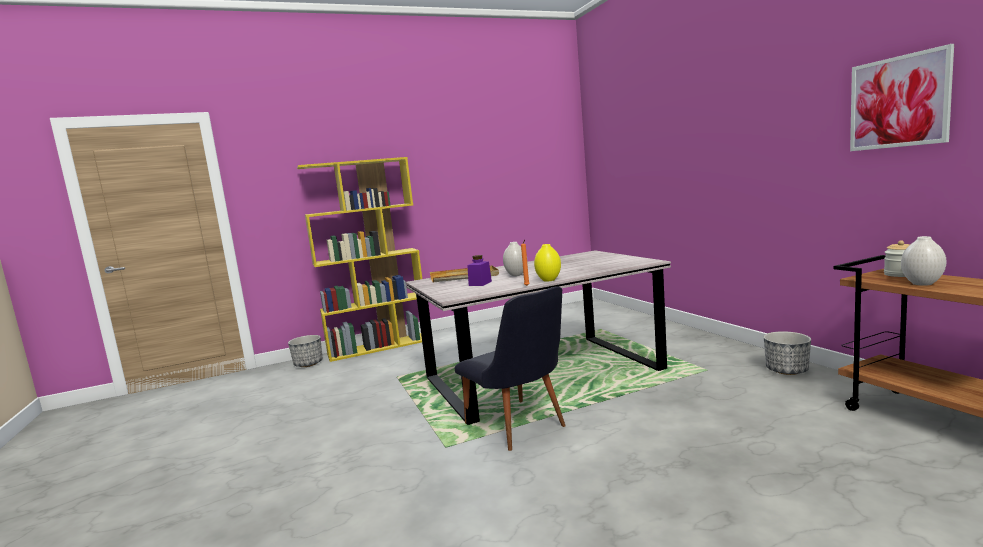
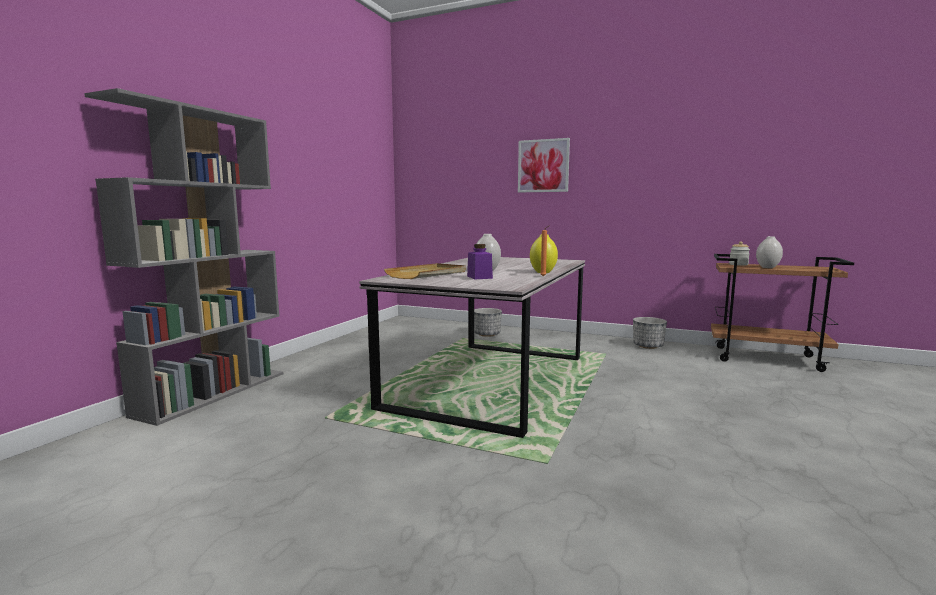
camera: 45 degrees left, 0 degrees up
(308, 364) = (114, 437): planter -> planter (487, 334)
(379, 347) = (214, 393): yellow bookcase -> grey bookcase
(520, 428) = (573, 426): black chair -> none
(898, 102) = (725, 149): picture -> picture (543, 166)

